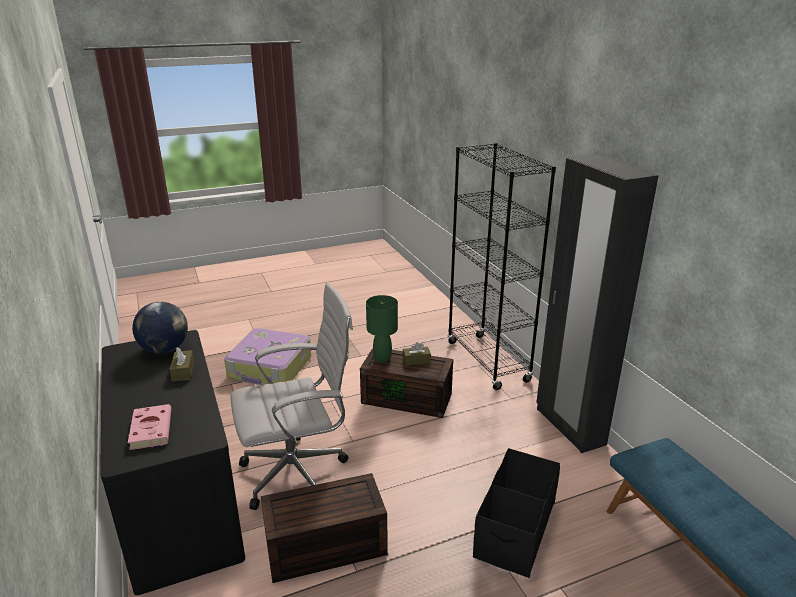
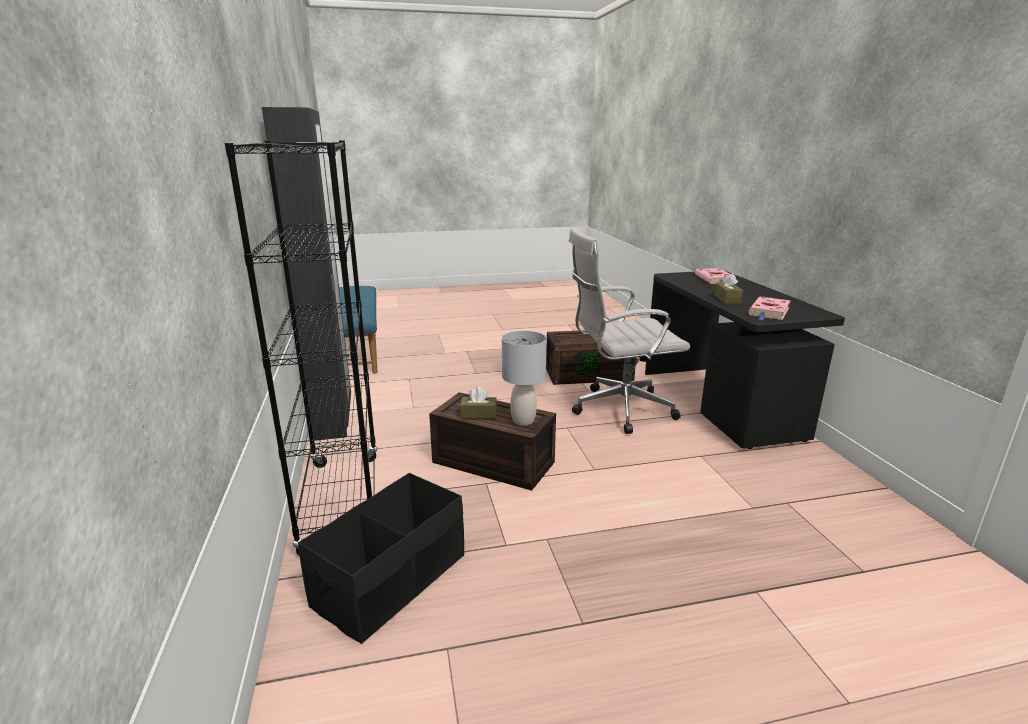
camera: 170 degrees left, 5 degrees down
(164, 349) = (769, 312): globe -> pink book
(270, 368) = (704, 529): suitcase -> none
(382, 358) = (523, 421): green table lamp -> grey table lamp
(514, 529) = (451, 371): black storage box -> black storage box (391, 580)

